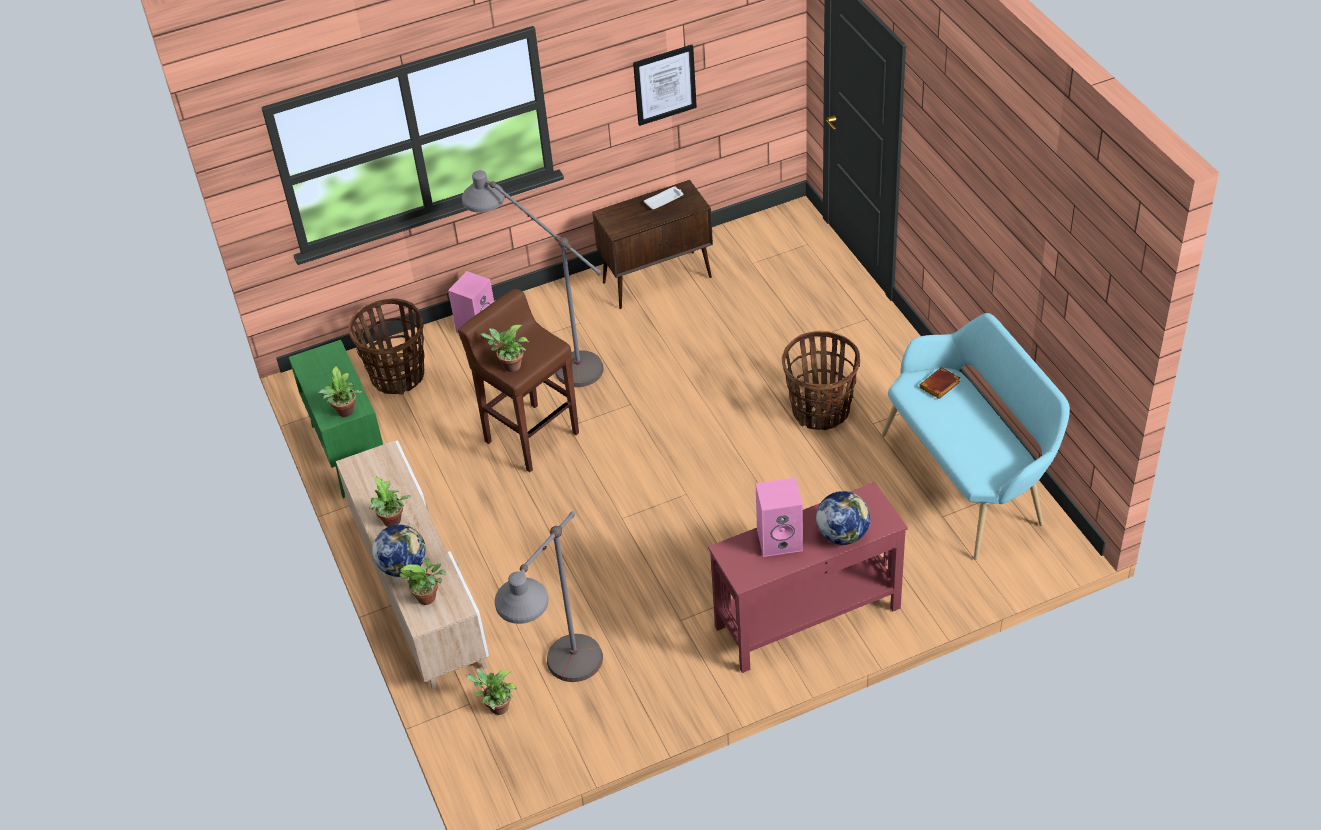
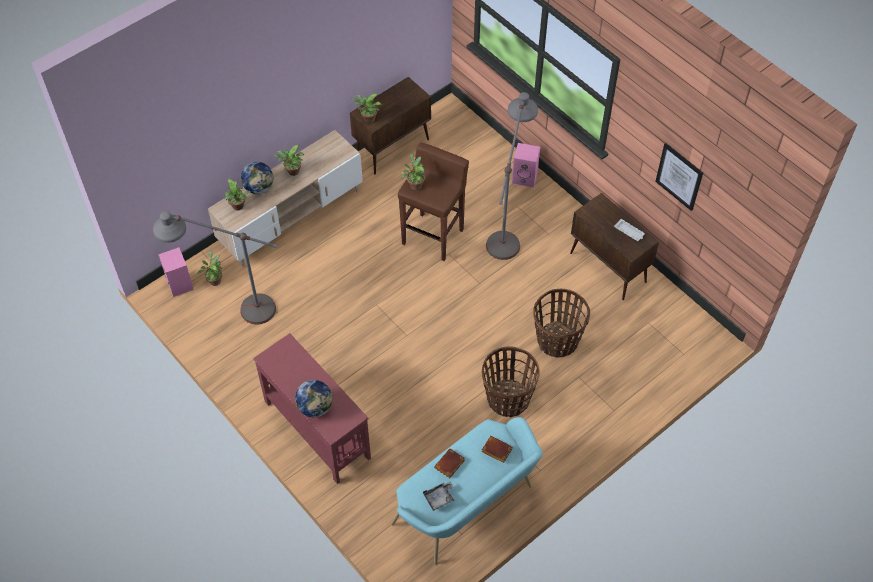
camera: 70 degrees right, 10 degrees up
(349, 453) = (393, 147): green cabinet -> brown cabinet
(398, 376) = (466, 150): basket -> basket (557, 341)
(780, 539) = (303, 372): pink speaker -> pink speaker (180, 284)
(950, 433) = (449, 465): none -> brown book
(995, 451) = (439, 498): none -> grey tray

